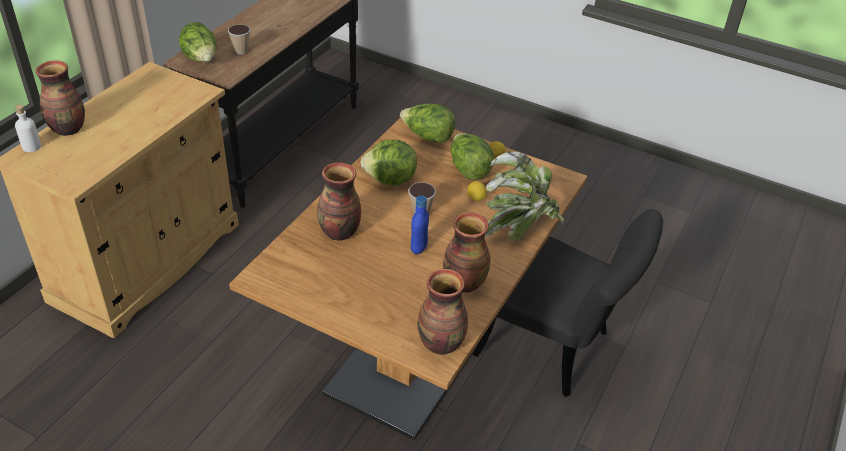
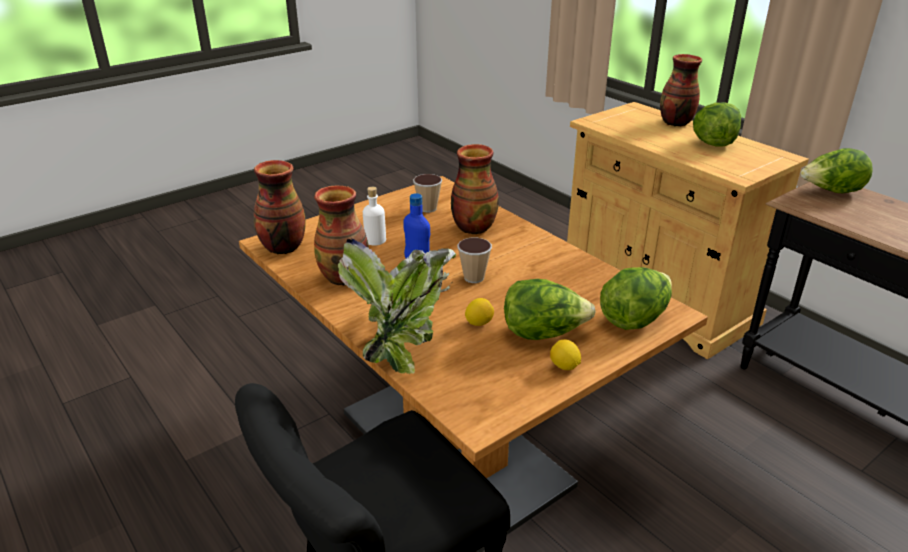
camera: 115 degrees right, 10 degrees down
(31, 147) = (650, 111): white bottle -> white bottle (375, 240)
(241, 51) = (860, 216): cup -> cup (428, 208)
(390, 180) = (547, 271): lettuce -> lettuce (713, 143)

